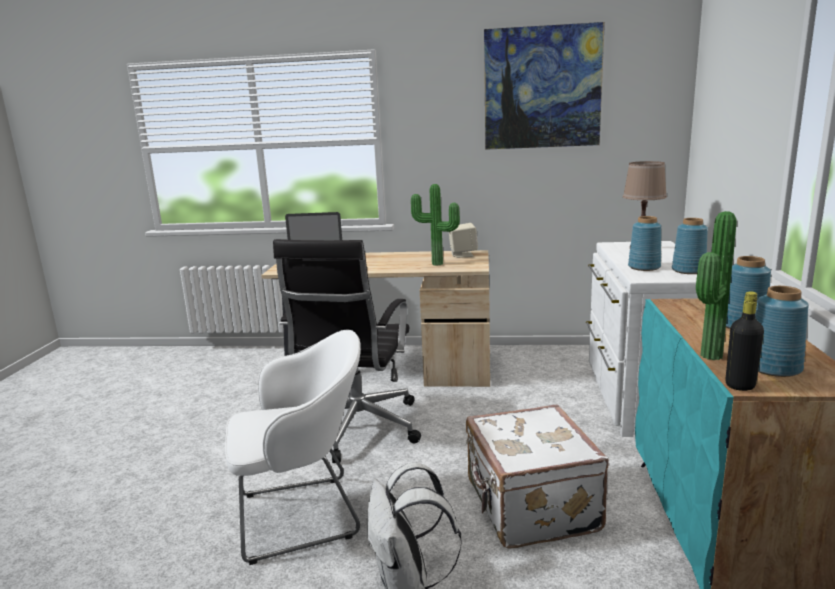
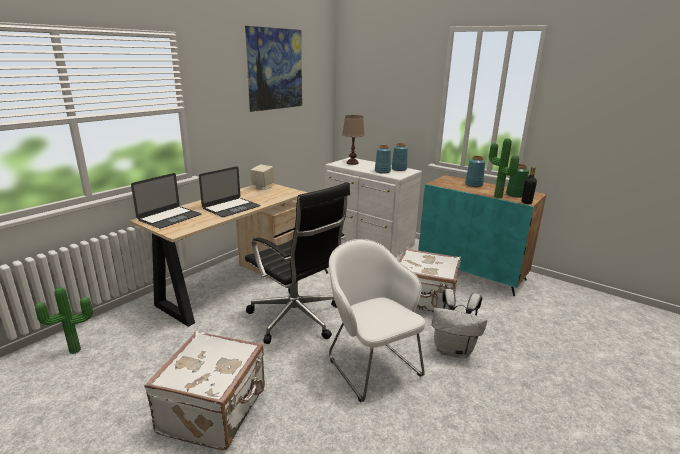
camera: 60 degrees left, 5 degrees up
(167, 451) = (215, 410): none -> white suitcase
(305, 515) = (371, 365): white armchair -> white armchair turned 45 degrees counterclockwise
(373, 265) = (231, 207): none -> laptop
(437, 264) = (269, 196): potted plant -> potted plant (75, 351)
(774, 368) = (516, 195): blue vase -> green vase

